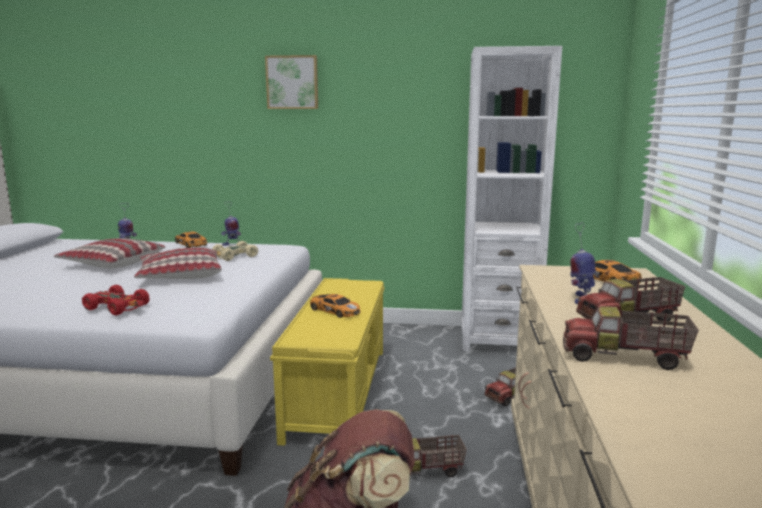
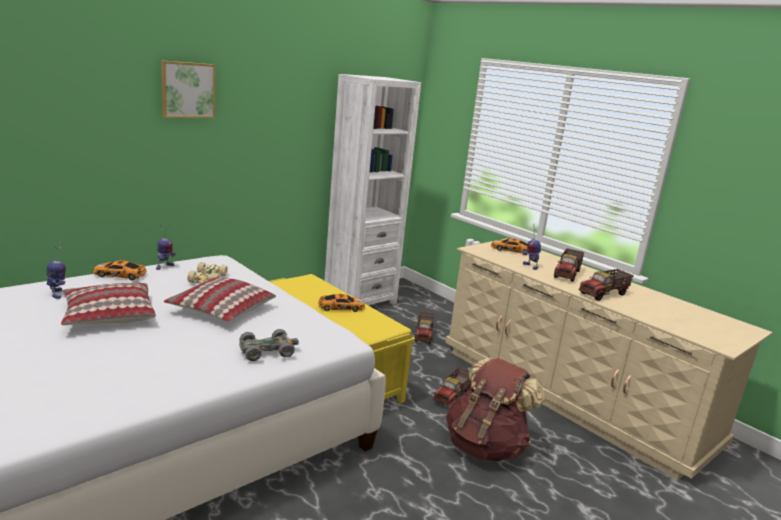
camera: 50 degrees left, 5 degrees up
(118, 307) = (267, 351): red toy car -> grey toy car

